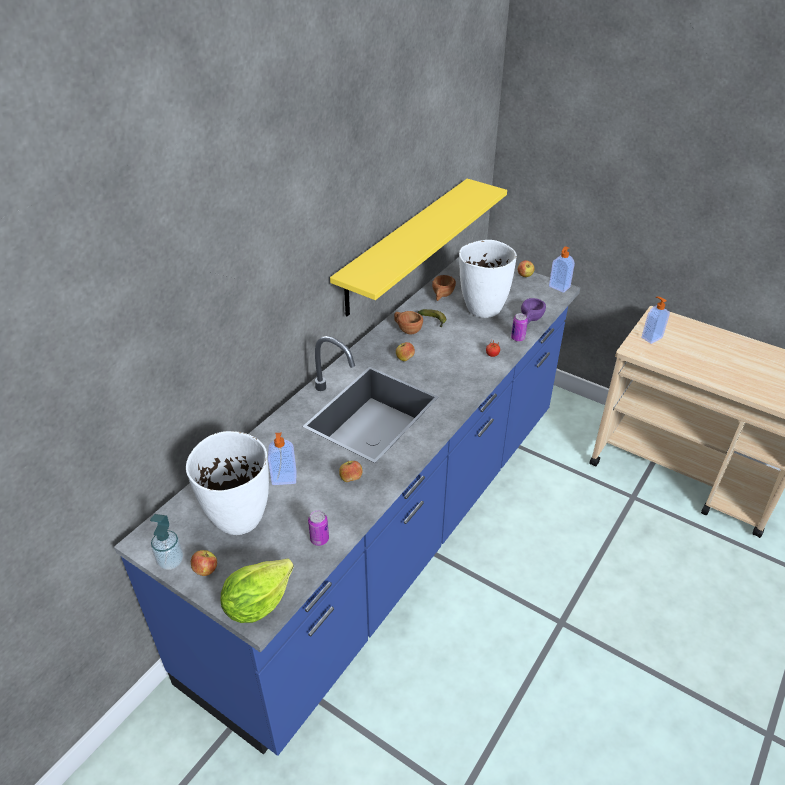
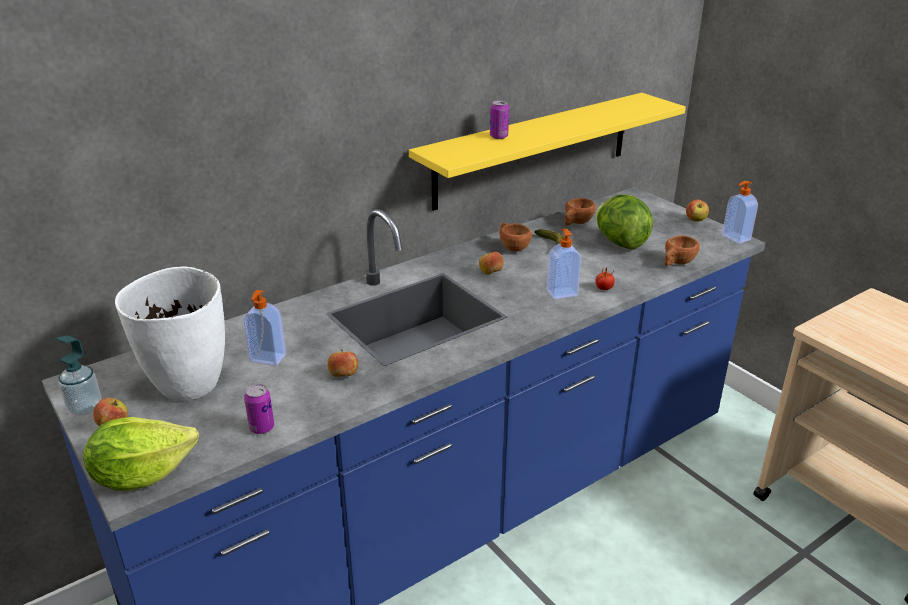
camera: 20 degrees right, 10 degrees down
(482, 309) = (620, 242): white vase -> lettuce
(518, 338) = (648, 278): can -> can (498, 136)
(530, 320) = (677, 263): purple cup -> brown cup
(651, 337) = (855, 321): soap dispenser -> soap dispenser (561, 292)

